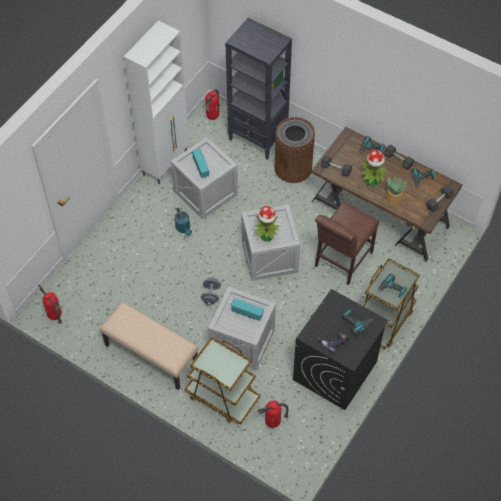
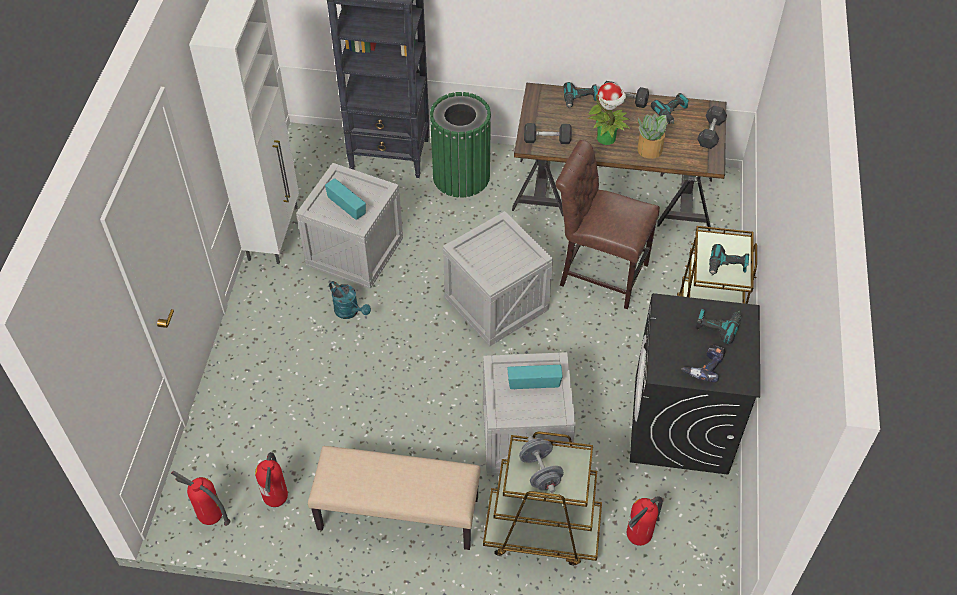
camera: 25 degrees left, 5 degrees down
(211, 295) = (441, 389): grey dumbbell -> grey dumbbell (540, 472)
(213, 117) = (311, 150): fire extinguisher -> fire extinguisher (277, 500)
(267, 236) = (498, 265): potted plant -> none
(293, 168) = (461, 176): brown trash can -> green trash can
(341, 261) = (599, 272): brown chair -> brown chair turned 105 degrees clockwise

